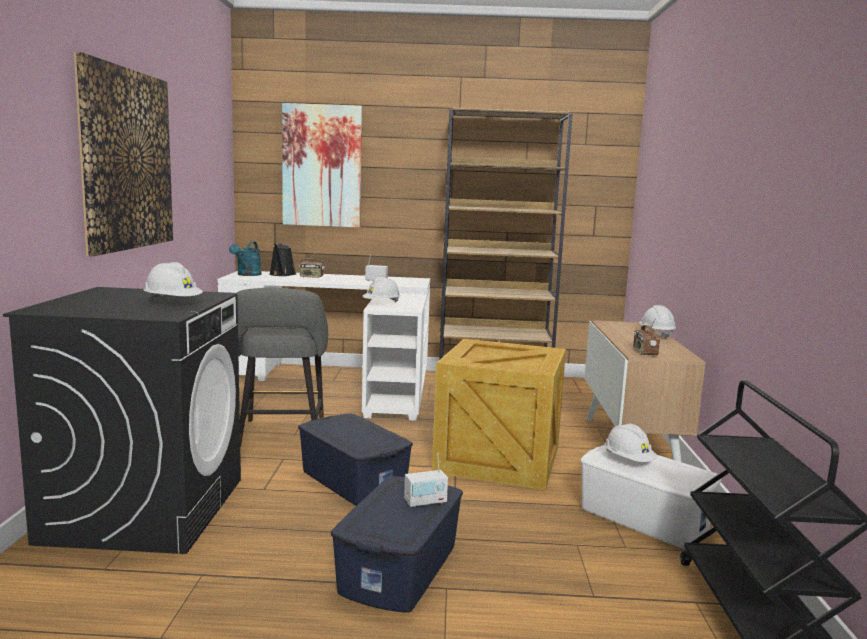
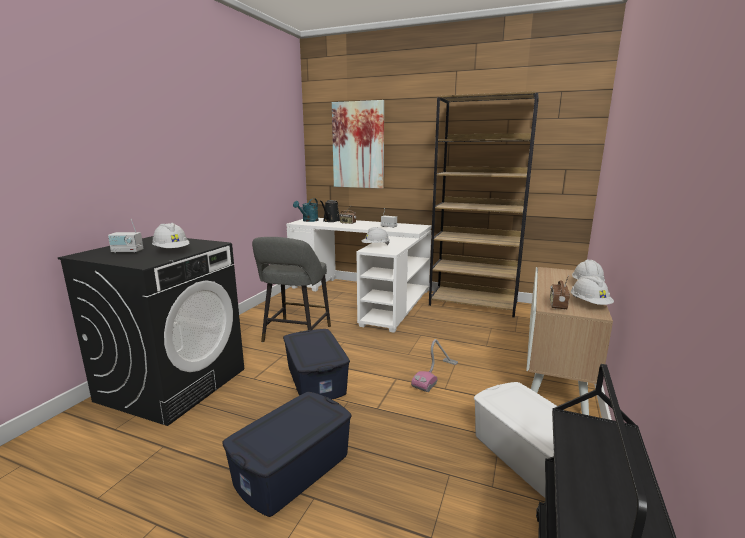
camera: 20 degrees right, 5 degrees up
(127, 160) = (190, 148): picture -> none
(425, 502) = (313, 422): radio -> radio (127, 251)
(500, 459) = (436, 375): crate -> vacuum cleaner
(628, 460) = (517, 404): white hard hat -> white hard hat (589, 304)

